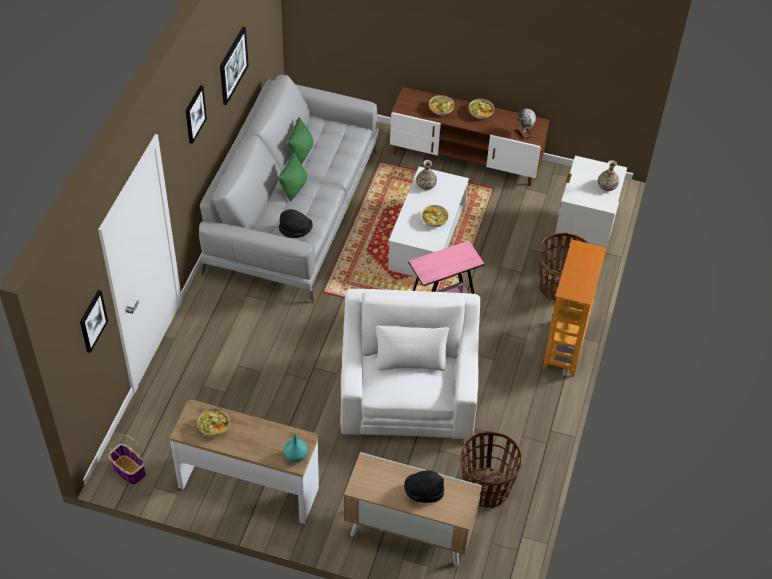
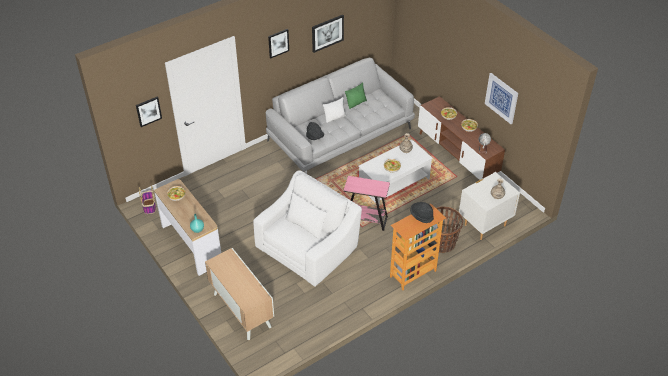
camera: 40 degrees right, 5 degrees down
(293, 188) = (335, 117): green pillow -> white pillow
(423, 492) = (241, 283): black hat -> black hat (421, 216)
(486, 489) = (299, 314): basket -> none
(533, 50) = (501, 98): none -> picture

